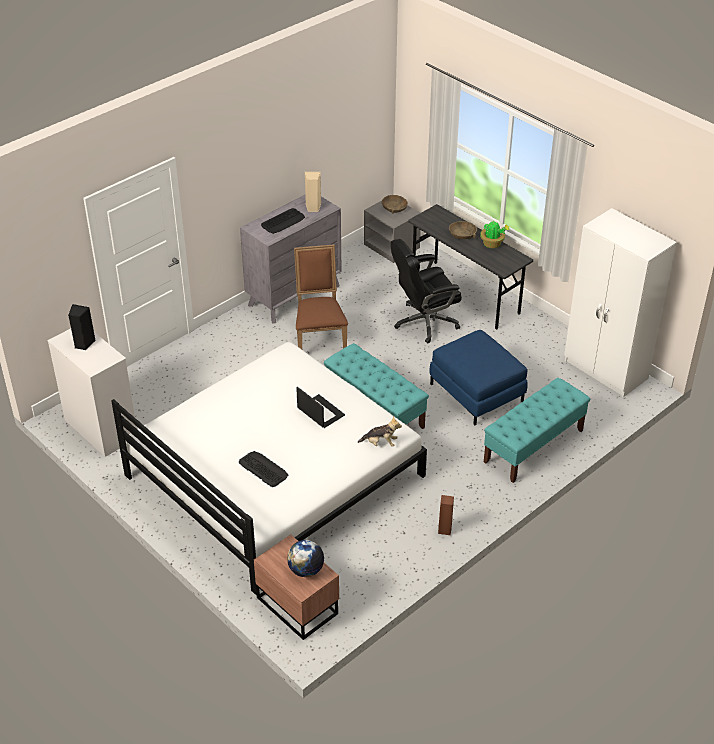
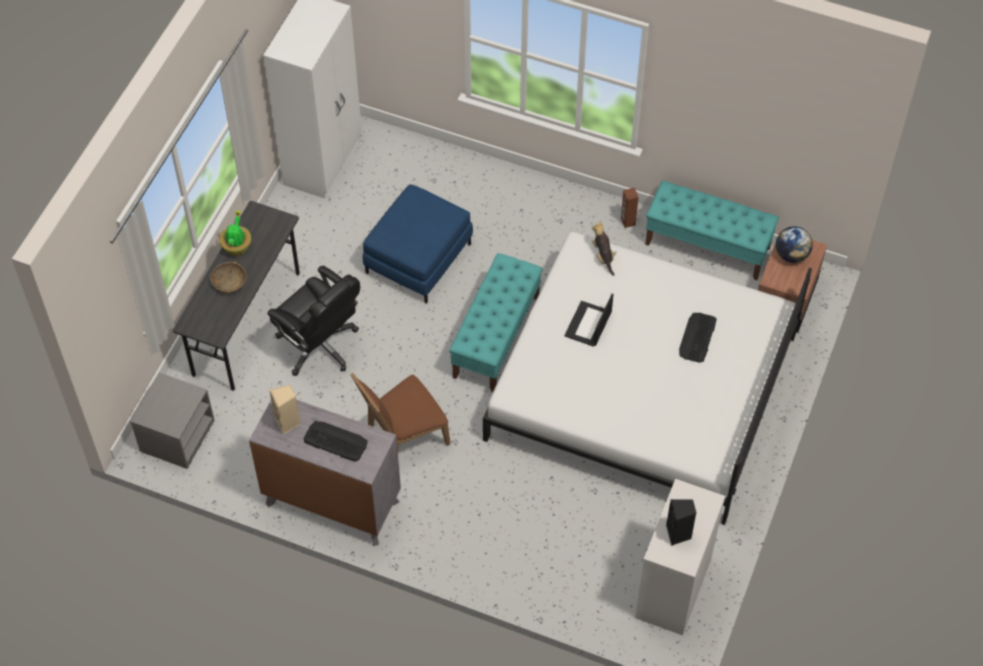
camera: 115 degrees left, 15 degrees up
(394, 208) = (159, 406): brown bowl -> none
(533, 446) = (475, 187): turquoise bench -> turquoise bench (708, 246)

